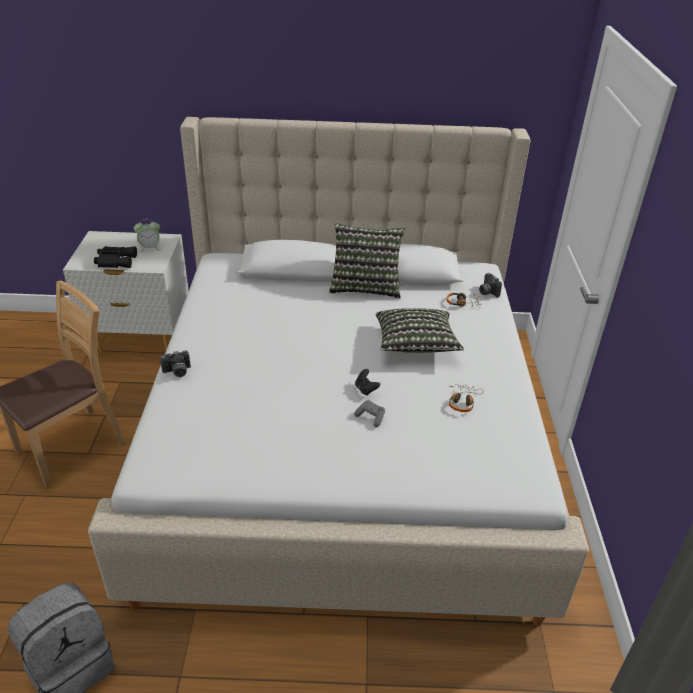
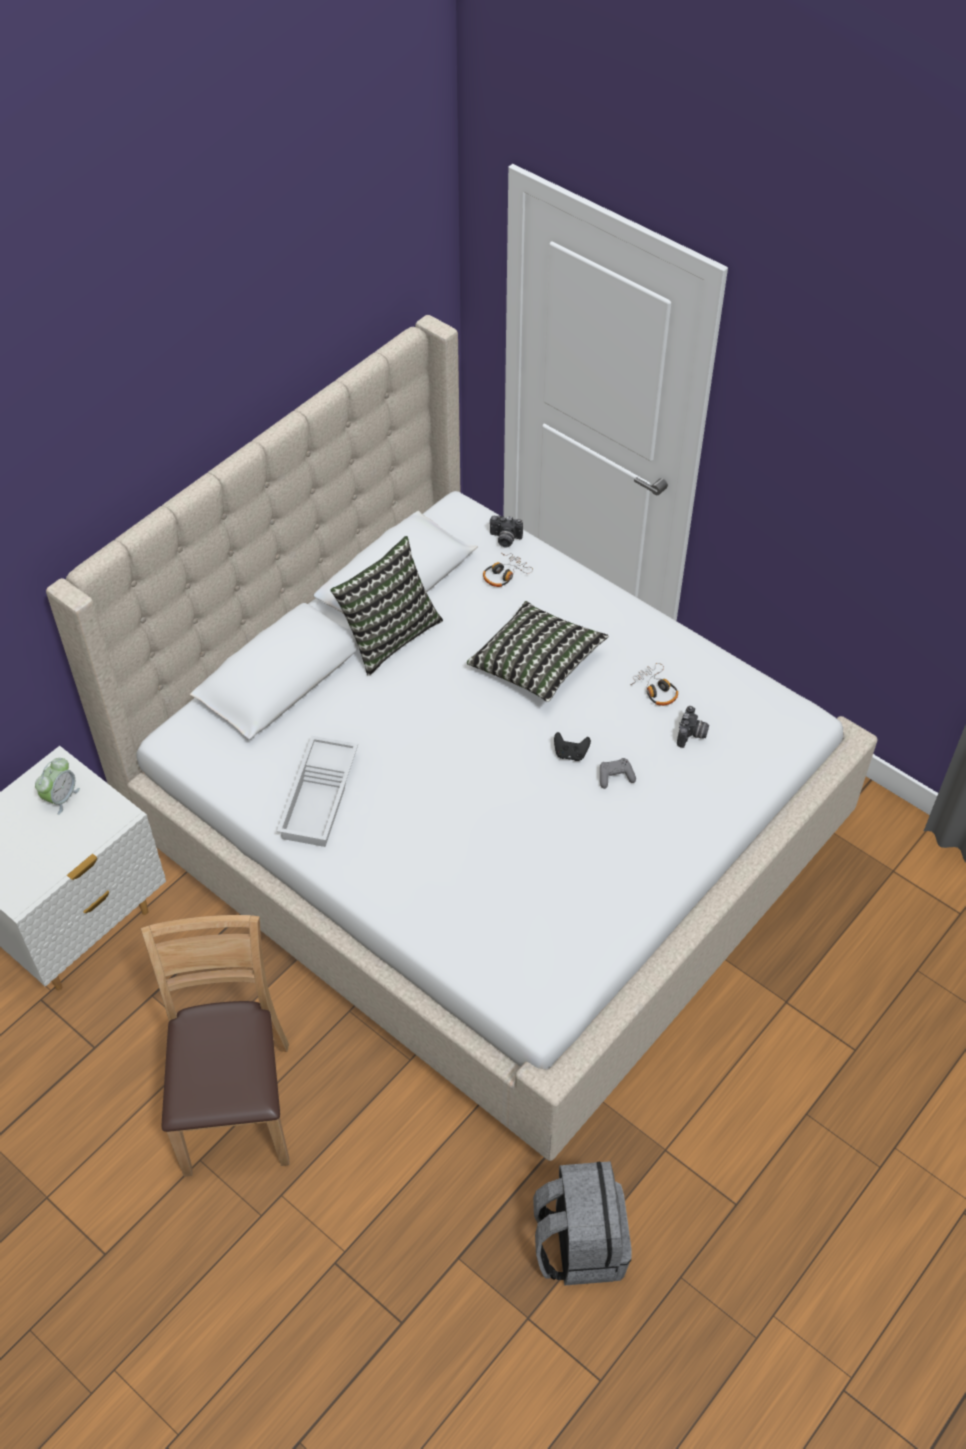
camera: 50 degrees left, 15 degrees up
(115, 261) = (57, 852): black binoculars -> none
(177, 372) = (389, 903): camera -> camera (692, 735)
(228, 315) = (321, 797): none -> white tray

